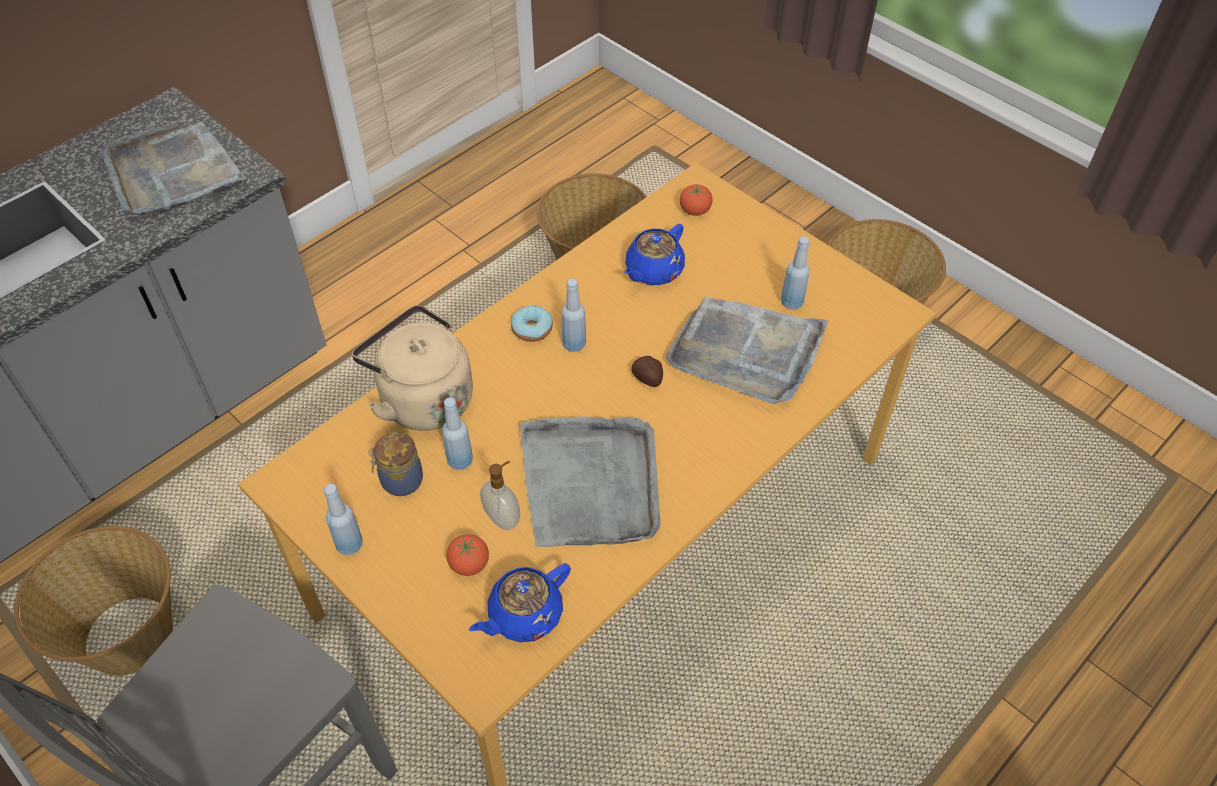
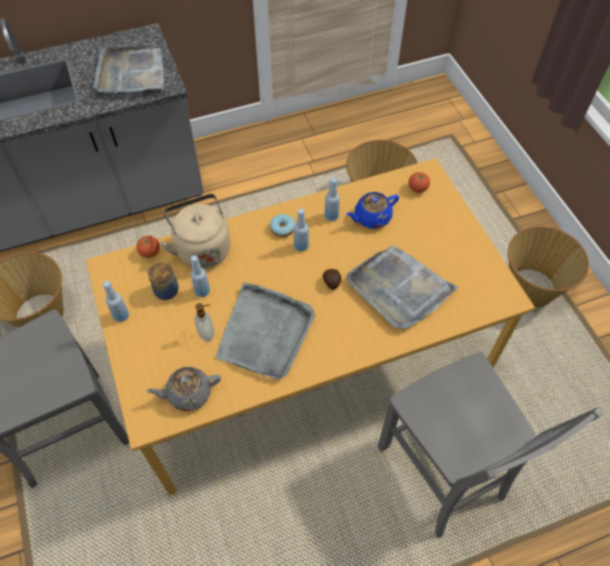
camera: 25 degrees right, 5 degrees up
(469, 564) = (175, 352): tomato -> tomato (150, 252)
(524, 615) = (188, 393): blue teapot -> grey teapot
(792, 302) = (445, 267): blue bottle -> blue bottle (331, 216)
(885, 614) = (443, 474): none -> grey chair

